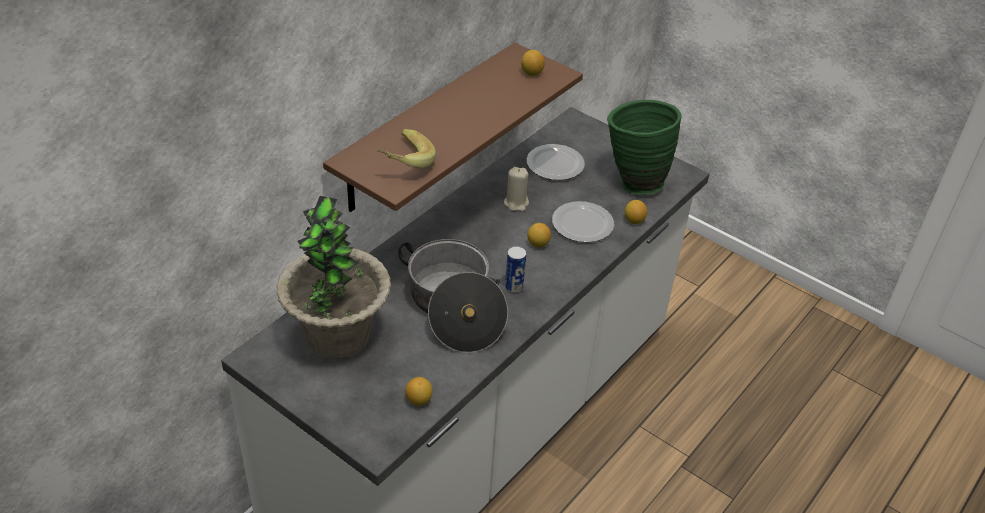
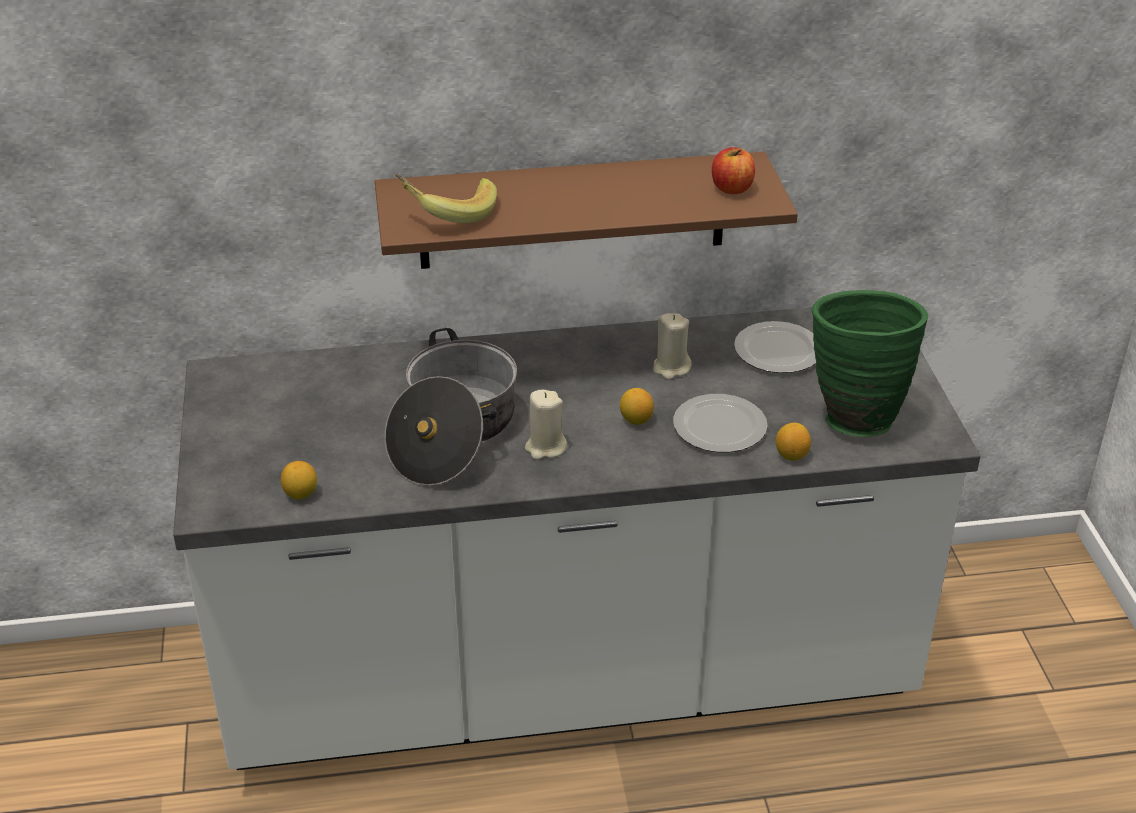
camera: 45 degrees right, 5 degrees down
(337, 336) = (309, 395): potted plant -> none
(514, 287) = (545, 447): can -> beige candle
(531, 73) = (732, 188): lemon -> apple

